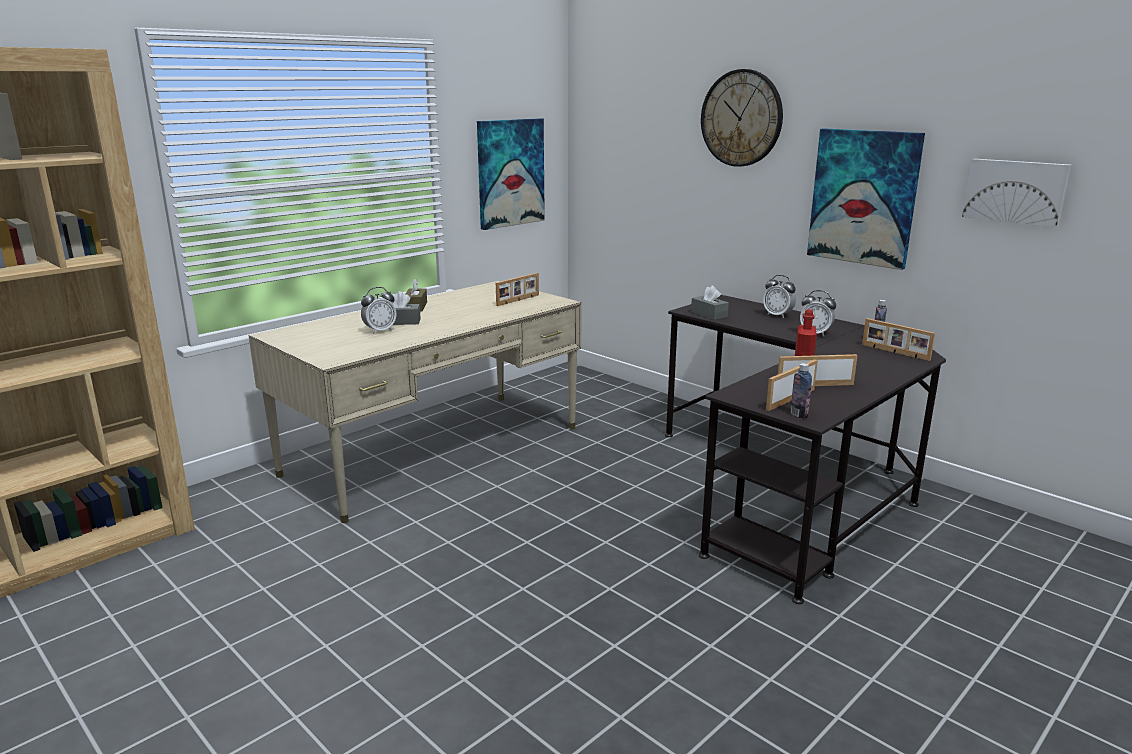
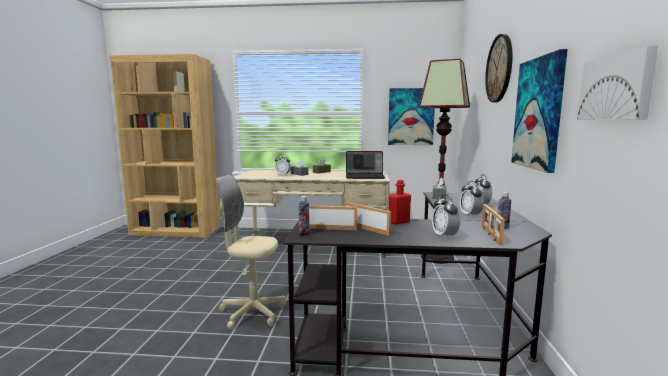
camera: 50 degrees right, 10 degrees down
(518, 300) = (365, 176): picture frame -> laptop
(615, 580) = (252, 313): none -> beige office chair
(629, 403) = (437, 257): none -> floor lamp
(880, 367) = (444, 236): none -> alarm clock

